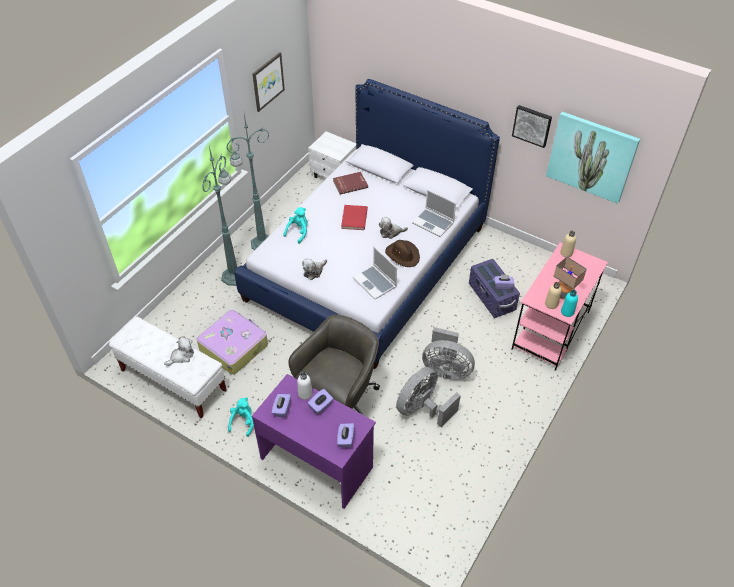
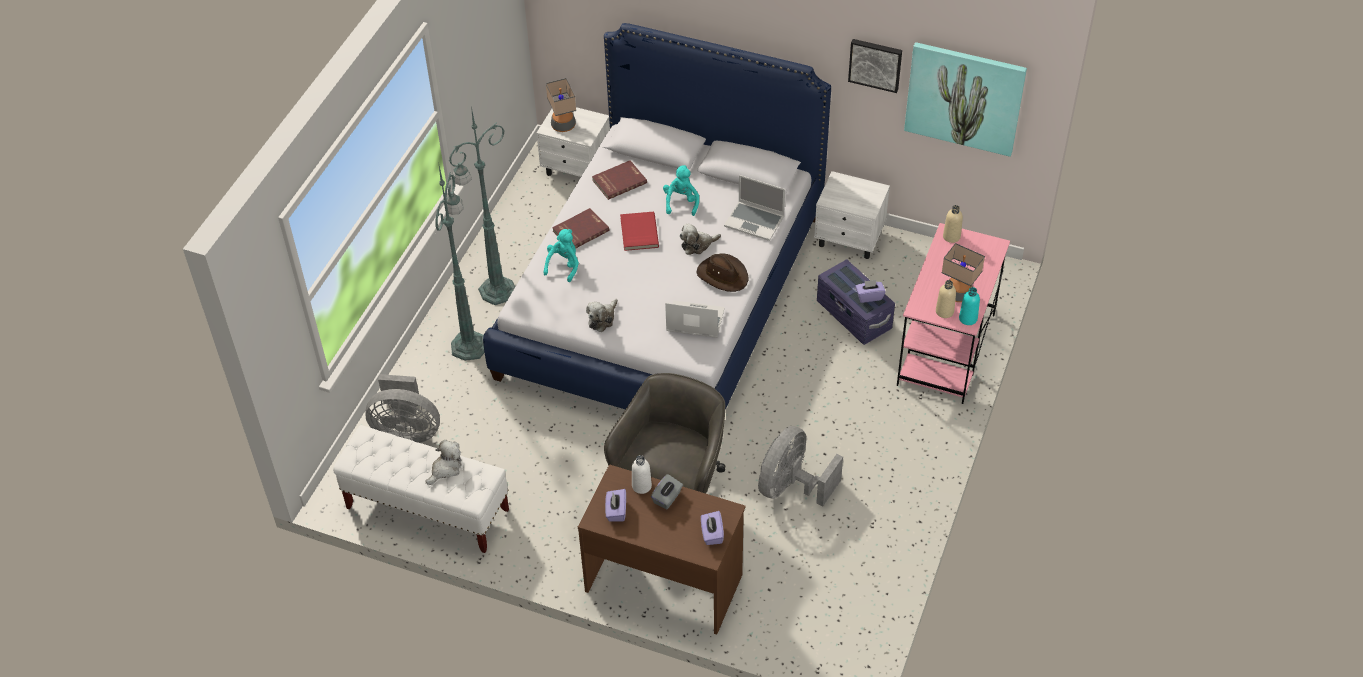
camera: 10 degrees left, 0 degrees up
(234, 346) = (500, 447): suitcase -> none
(243, 422) = (545, 547): turquoise plush toy -> turquoise plush toy (681, 202)
(267, 81) = (478, 49): picture -> none
(316, 211) = (580, 230): none -> red book
(317, 462) = (664, 581): purple desk -> brown desk
(321, 406) = (667, 498): purple tissue box -> grey tissue box
(326, 145) = (563, 125): none -> table lamp
(375, 283) = (694, 321): laptop -> laptop turned 150 degrees clockwise
(446, 369) = (811, 427): grey fan -> grey fan (407, 431)
(500, 246) = (850, 239): none -> white nightstand

